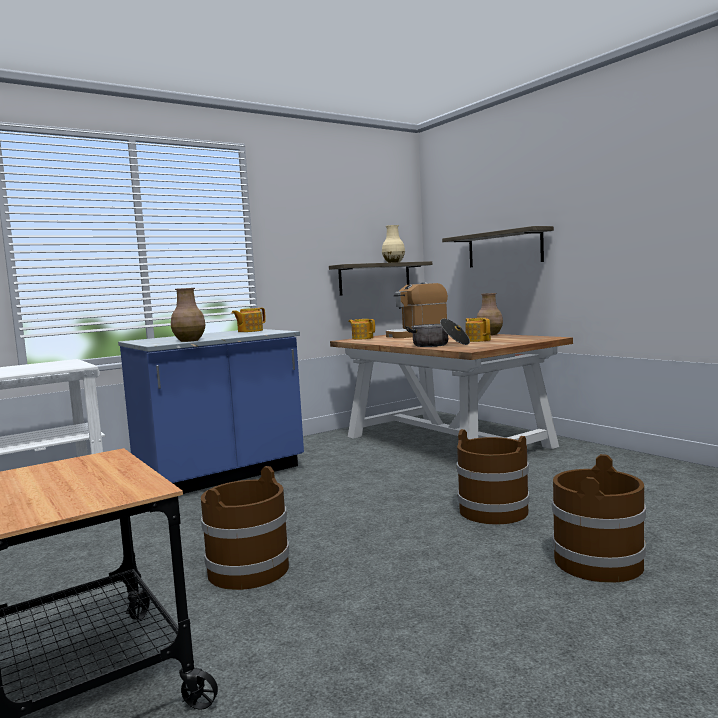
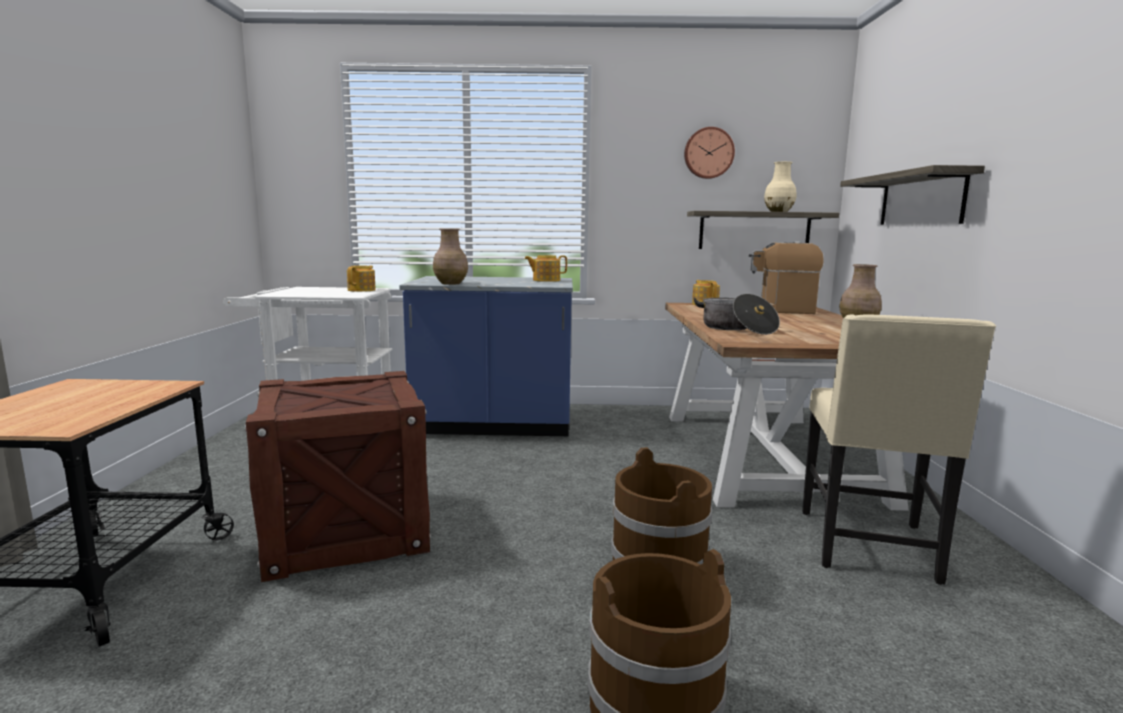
camera: 35 degrees right, 5 degrees up
(248, 570) = (346, 530): brown bucket -> crate
(338, 219) = (708, 153): none -> wall clock
(478, 340) = (806, 330): teapot -> teapot (362, 290)
(570, 467) = (870, 547): none -> beige chair

